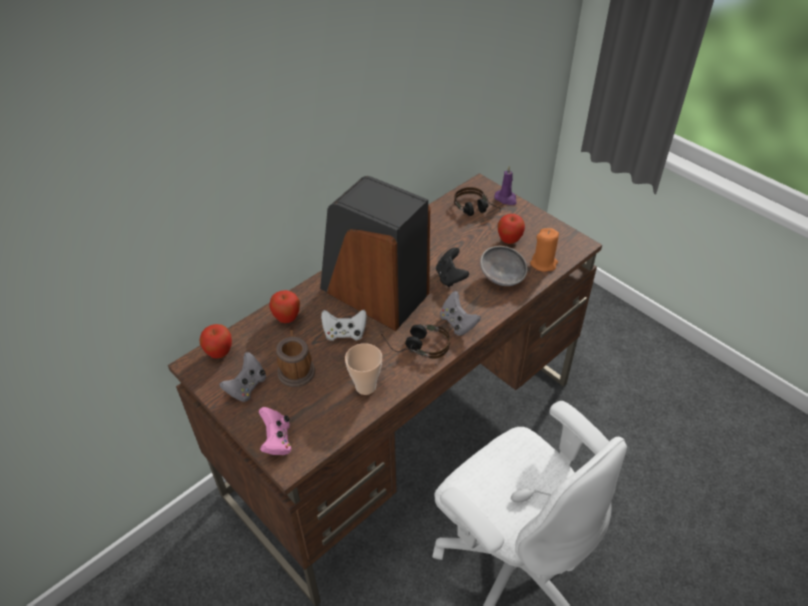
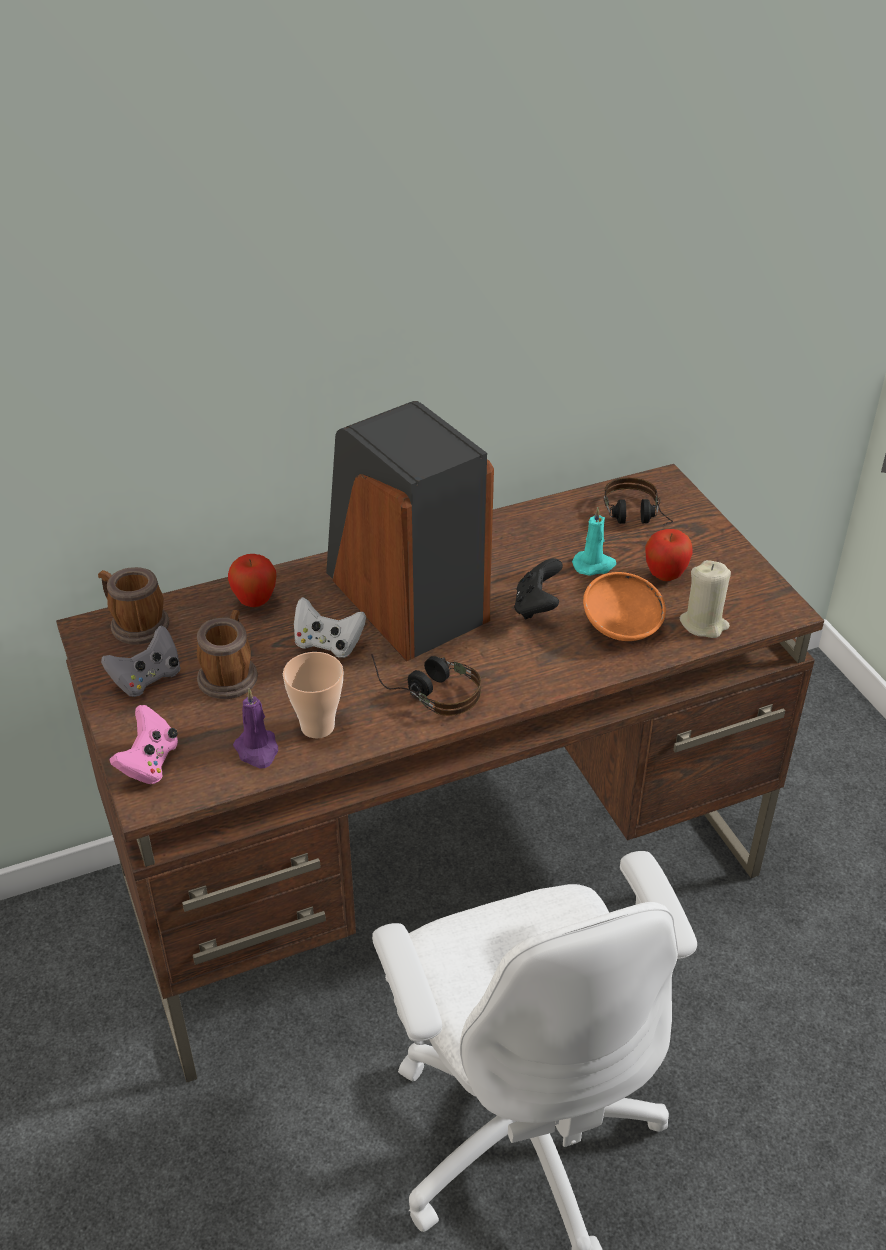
camera: 20 degrees right, 5 degrees down
(219, 353) = (134, 623): apple -> mug
(458, 323) = (510, 676): grey game controller -> none
(468, 244) = (594, 565): none -> turquoise candle
(502, 278) = (622, 628): grey bowl -> orange bowl
(506, 199) = (696, 512): purple candle -> purple candle (257, 750)
(543, 263) = (704, 624): orange candle -> beige candle

